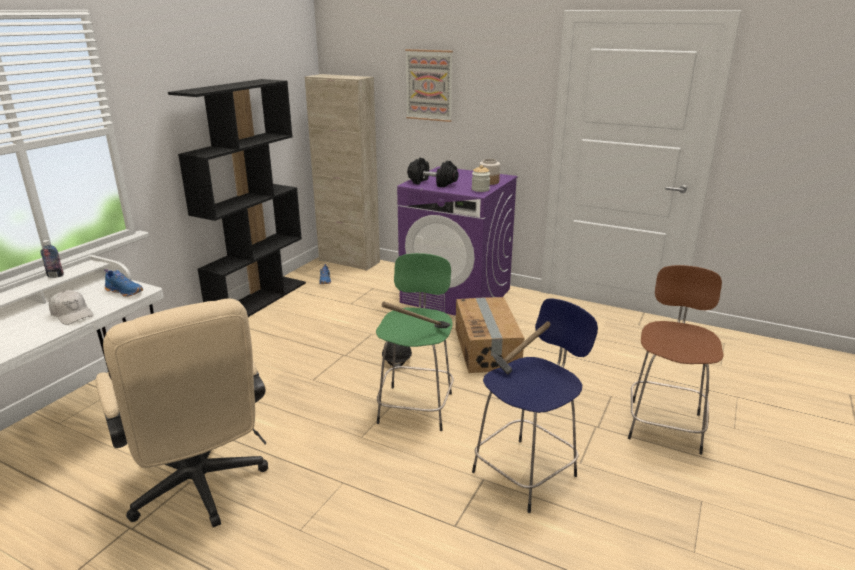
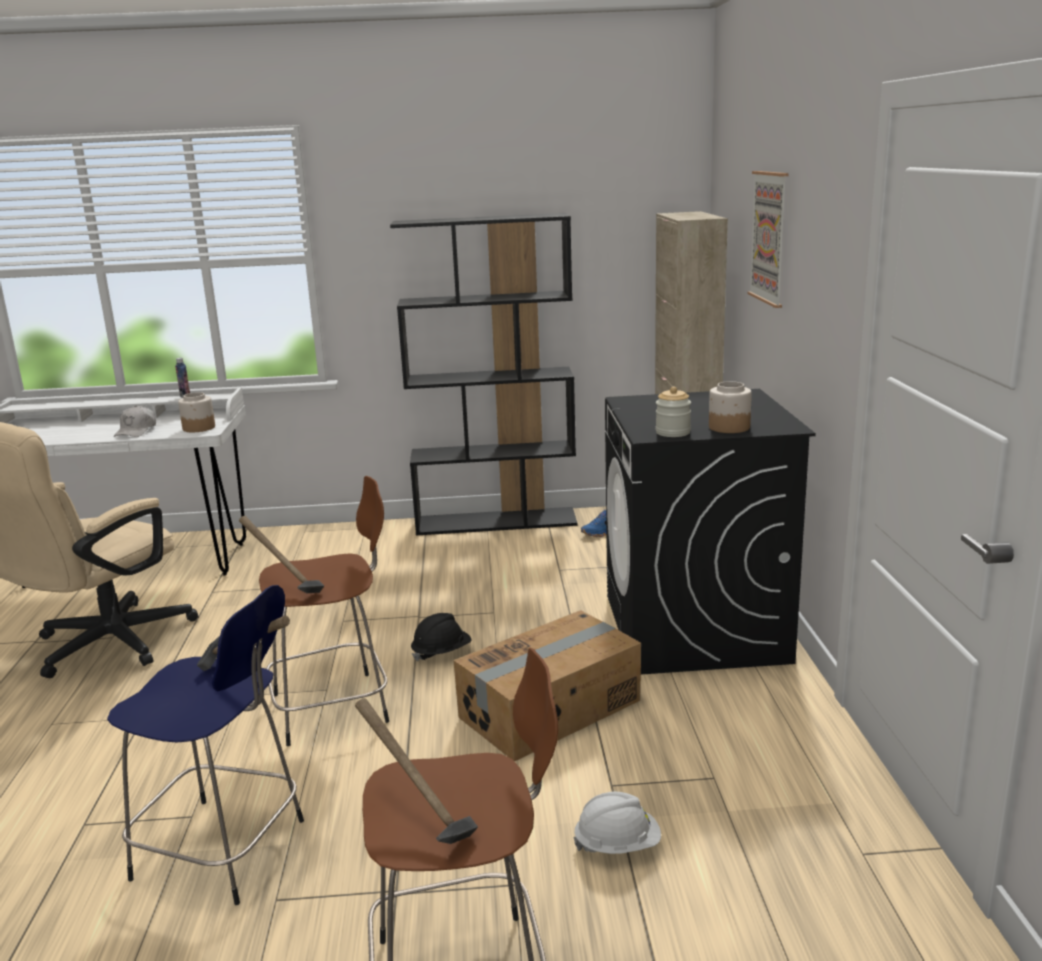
camera: 60 degrees right, 5 degrees down
(125, 291) = (199, 428): blue shoe -> jar
(416, 406) = (335, 707): green stool -> brown stool
(432, 183) = (653, 406): black dumbbell -> none
(456, 296) = (695, 629): purple washing machine -> black washing machine
(601, 366) = (617, 845): none -> white hard hat
(689, 348) = (416, 818): none -> hammer

